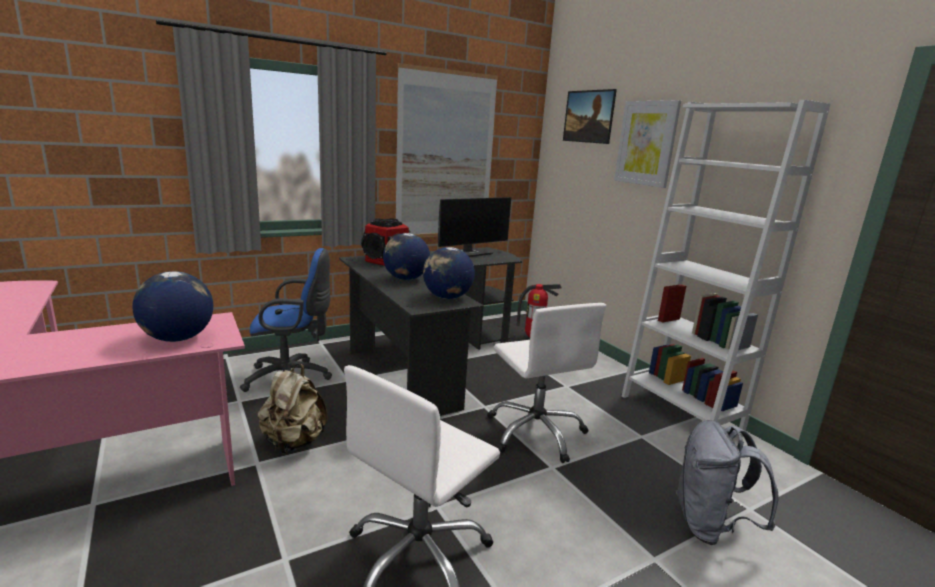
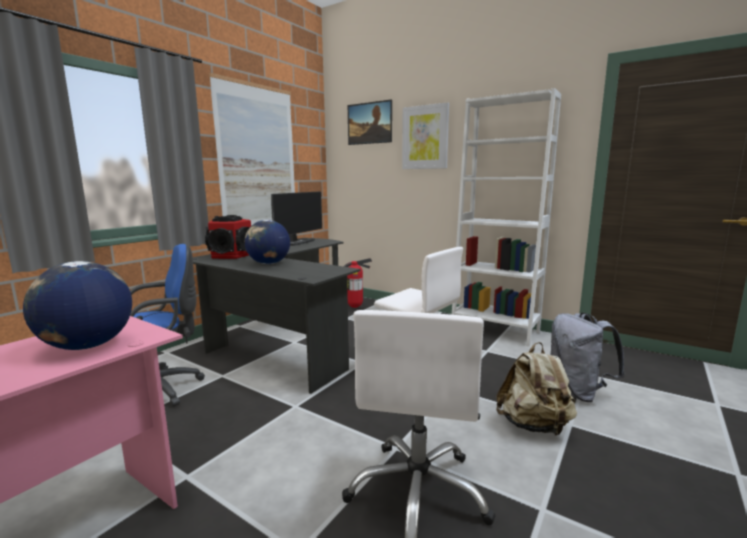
camera: 25 degrees left, 5 degrees down
(293, 443) = (212, 444): beige backpack -> beige backpack (534, 425)
(447, 297) = (324, 269): globe -> none

